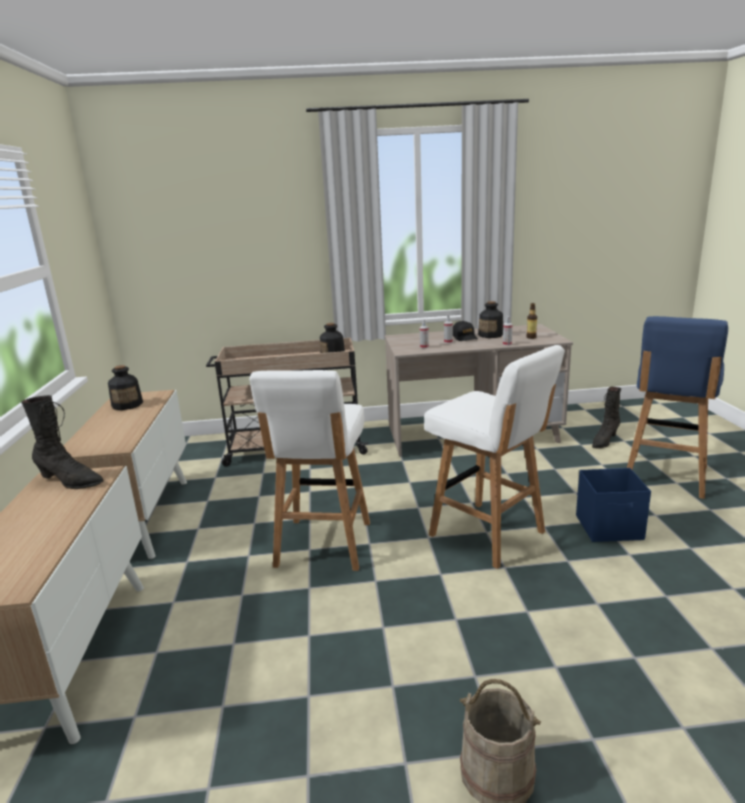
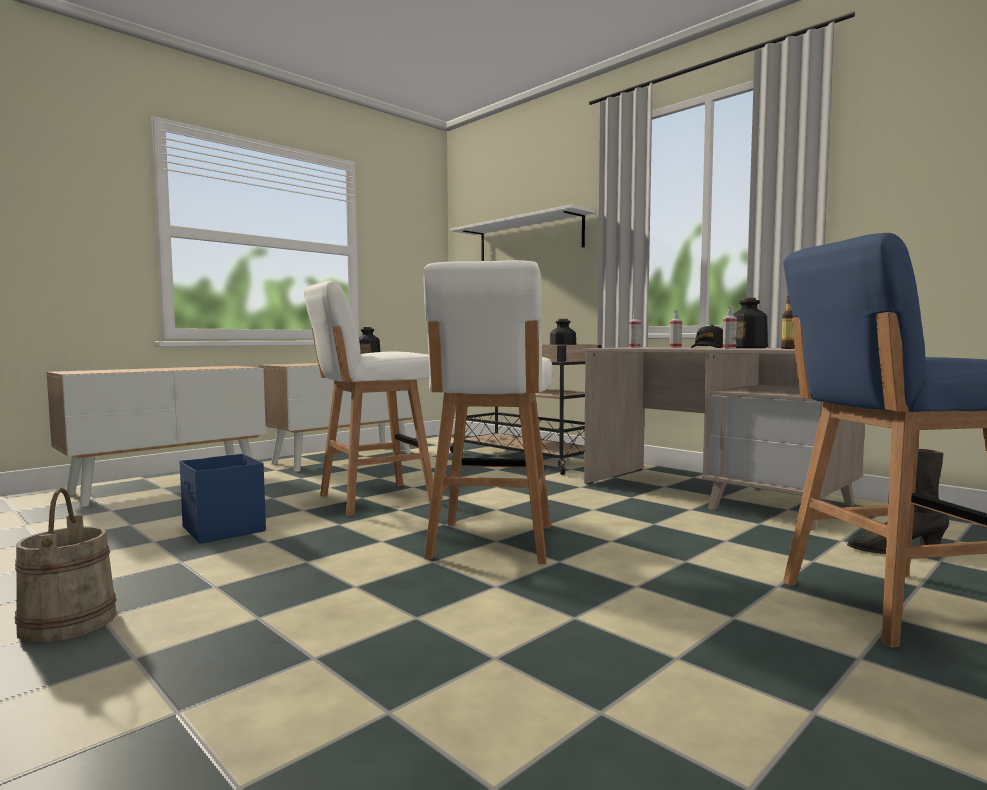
camera: 50 degrees right, 15 degrees down
(70, 482) = (226, 367): black boot -> none
(230, 234) = (529, 238): none -> white shelf
(610, 528) = (627, 595): blue storage box -> blue storage box (223, 530)

